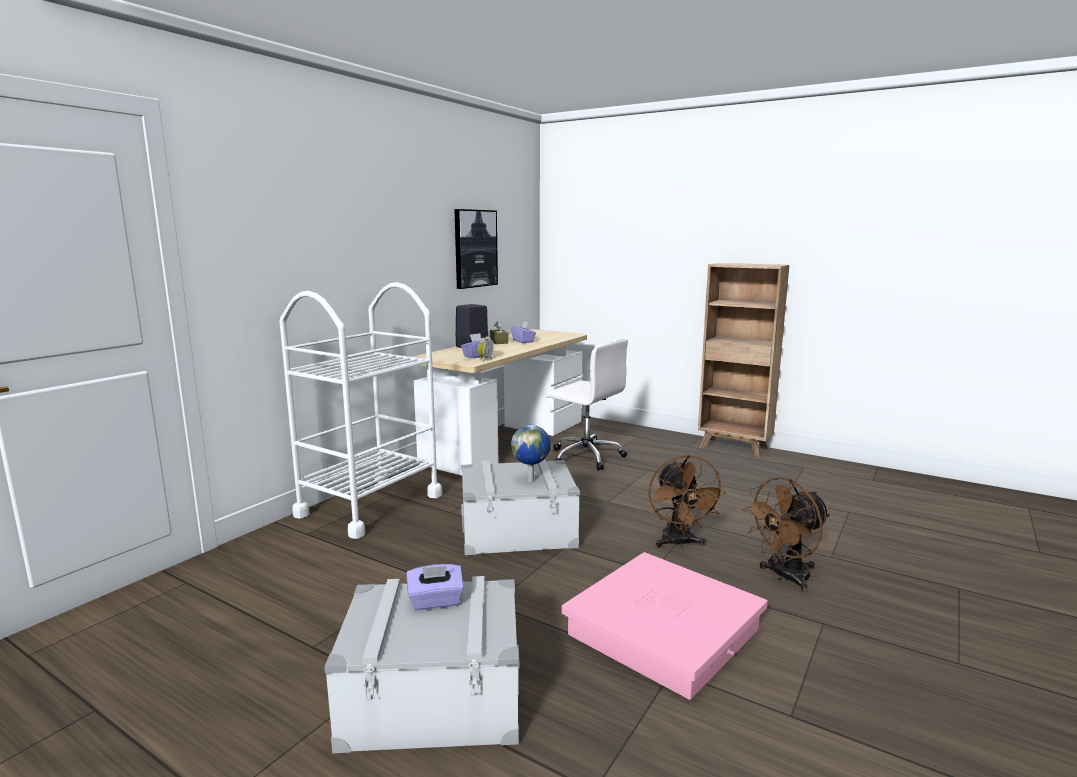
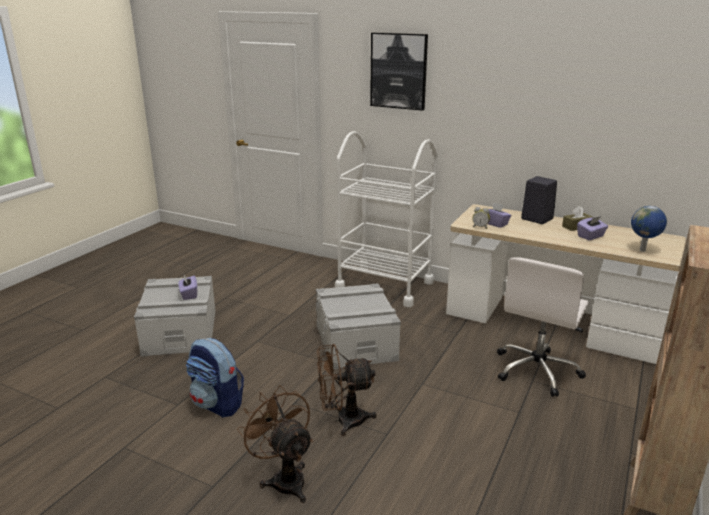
camera: 85 degrees right, 10 degrees up
(475, 248) = (593, 125): picture -> picture (399, 71)
(531, 480) = (349, 310): globe -> globe (643, 250)
(664, 631) = (217, 404): pink storage box -> backpack

